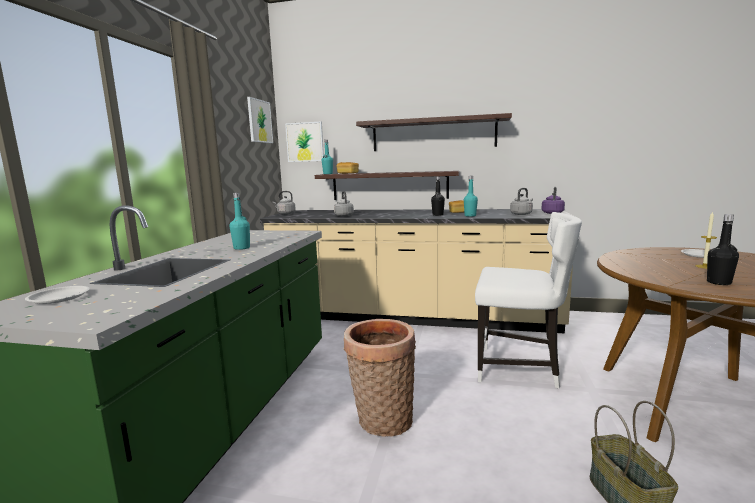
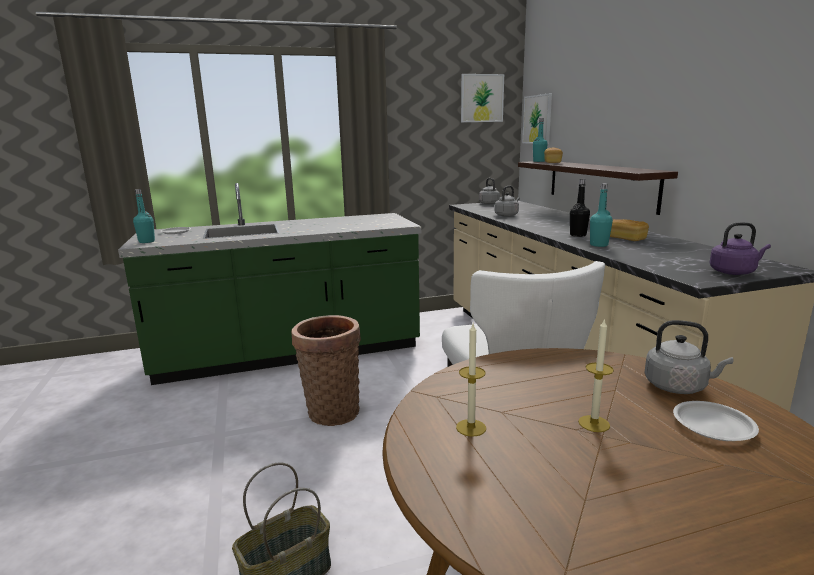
camera: 60 degrees right, 5 degrees up
(241, 248) = (319, 227): turquoise bottle -> turquoise bottle (146, 241)
(433, 134) = (653, 110): shelf -> none
(521, 214) = (674, 260): grey kettle -> grey kettle (678, 386)
(719, 282) = (471, 427): black bottle -> candle

